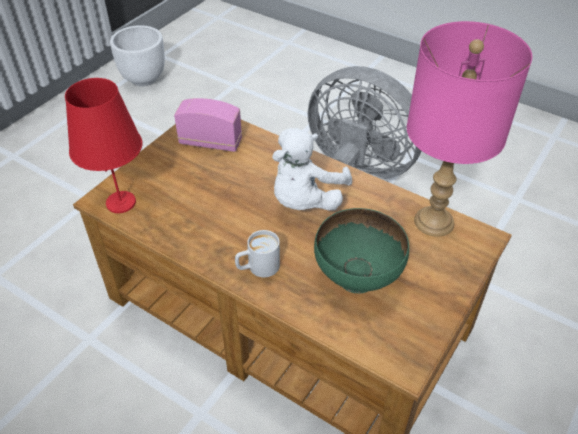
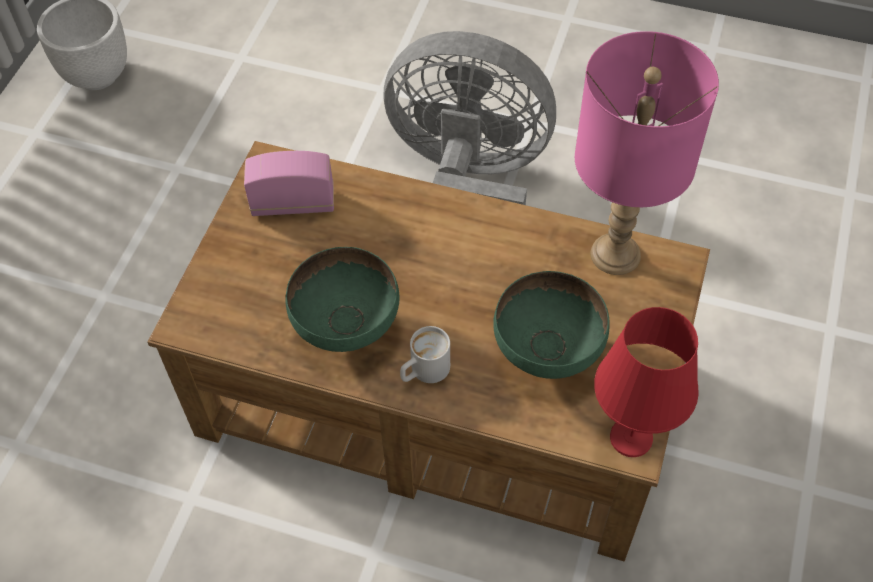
camera: 15 degrees left, 10 degrees up
(121, 203) = (212, 324): red table lamp -> red table lamp (632, 438)
(214, 226) = (347, 328): none -> green bowl
(305, 200) = (449, 262): white plush toy -> none

